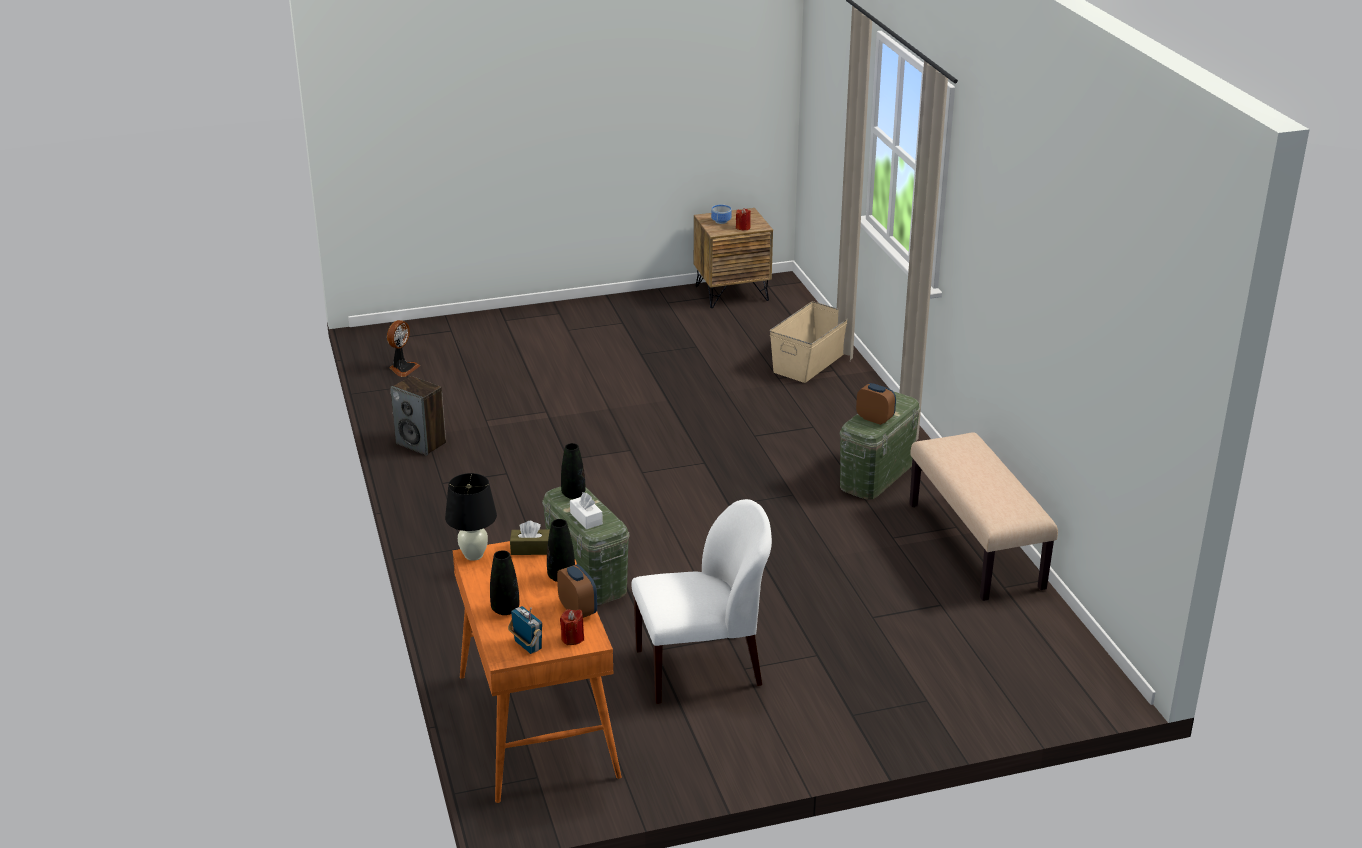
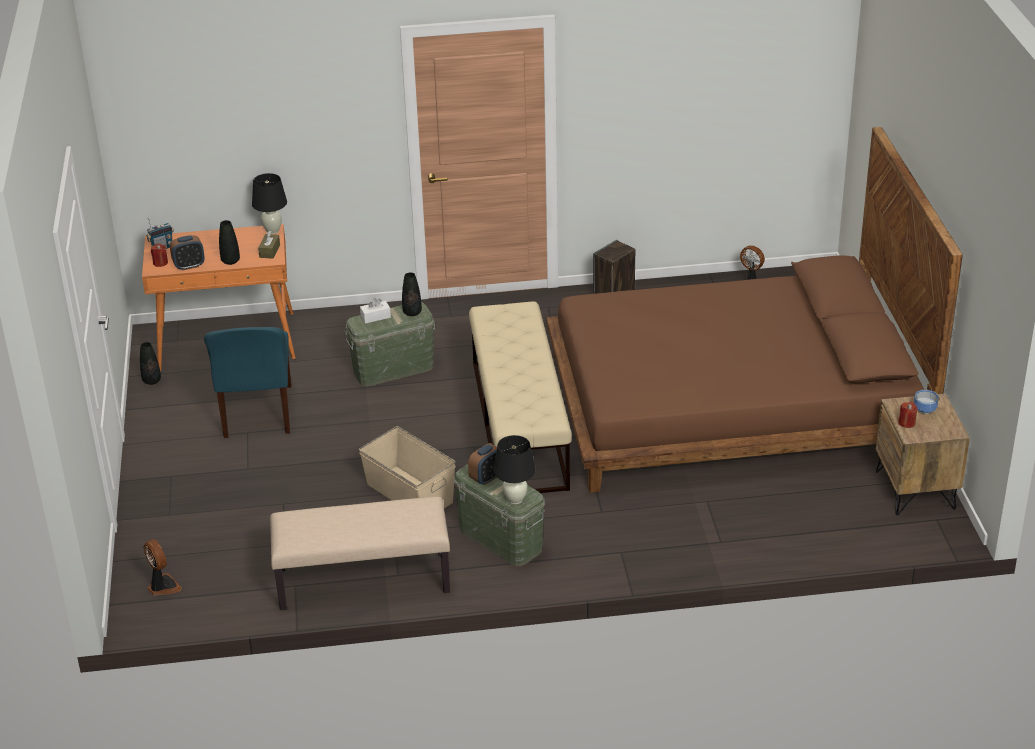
camera: 100 degrees right, 5 degrees up
(505, 609) = (205, 241): black vase -> black vase (152, 381)
(622, 371) = (732, 404): none -> brown bed
(682, 481) = (519, 425): none -> beige bench
(701, 667) = (257, 413): white chair -> blue chair
(811, 362) = (741, 528): beige storage box -> beige storage box (409, 493)
(901, 402) = (515, 499): none -> black table lamp
(1052, 678) = (162, 586): none -> fan

